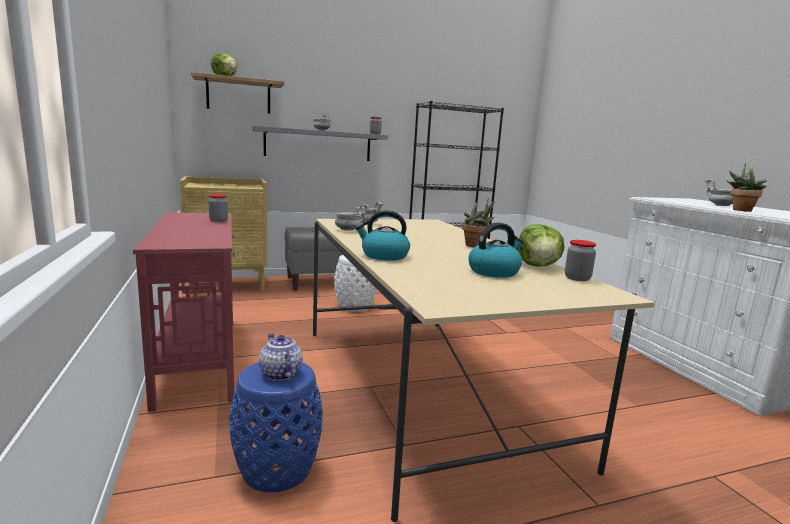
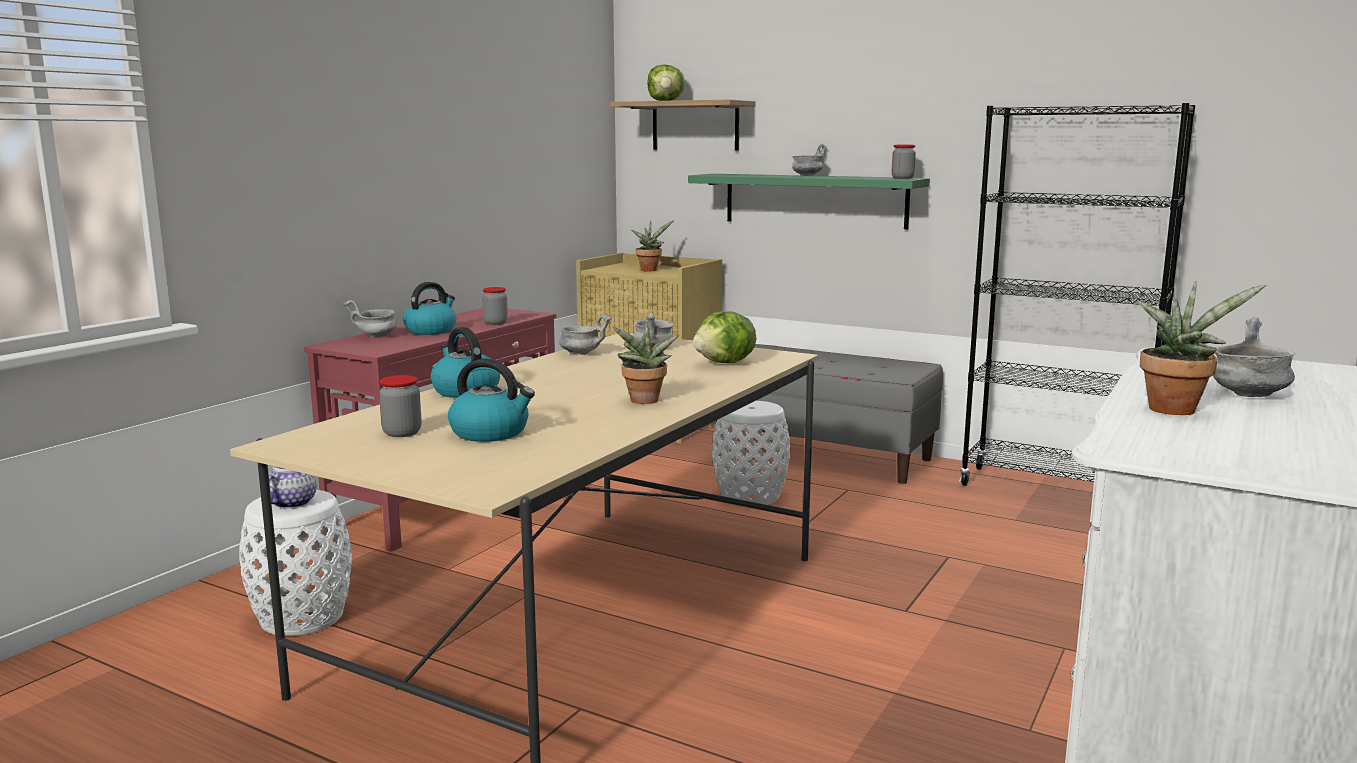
camera: 50 degrees right, 0 degrees up
(167, 236) = (376, 336): none -> grey bowl
(193, 228) = (431, 330): none -> kettle
(227, 185) = (650, 270): none -> potted plant
(276, 469) = (302, 618): blue stool -> white stool
(318, 144) = (814, 200): grey shelf -> green shelf
(538, 266) = (583, 441): lettuce -> lettuce (725, 363)
(577, 278) = (549, 464): jar -> jar (402, 433)

